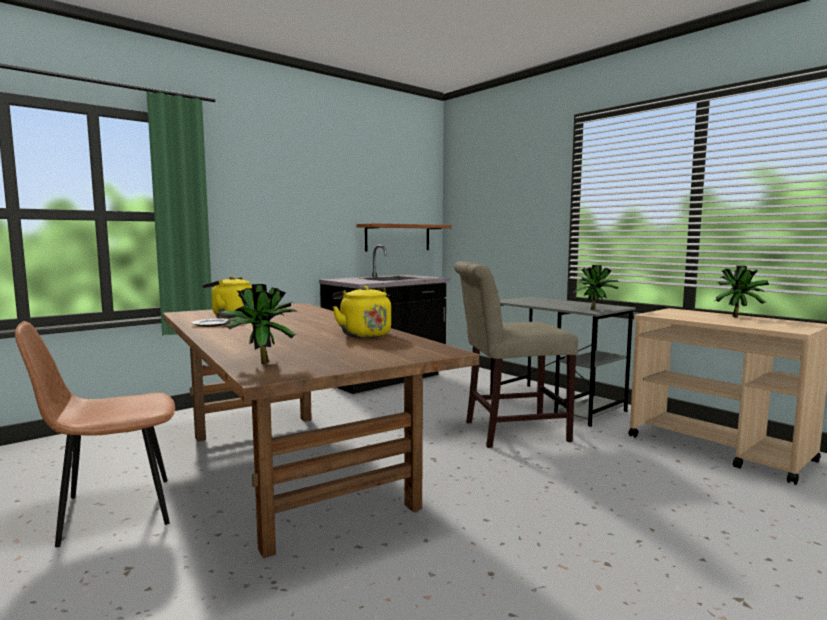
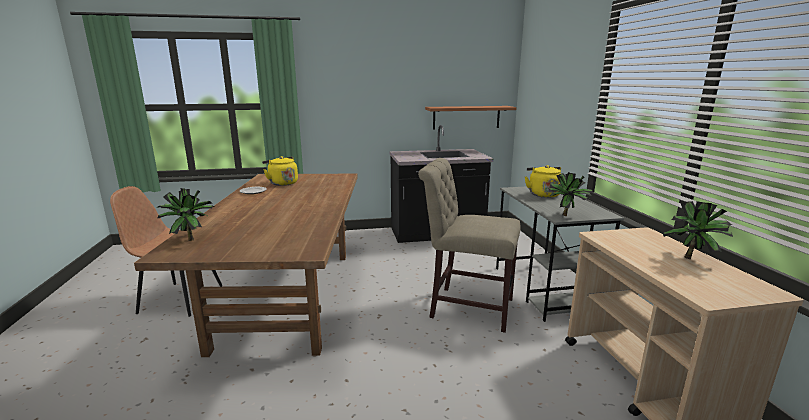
camera: 30 degrees right, 10 degrees up
(363, 334) = (306, 219): yellow kettle -> yellow kettle (542, 194)

